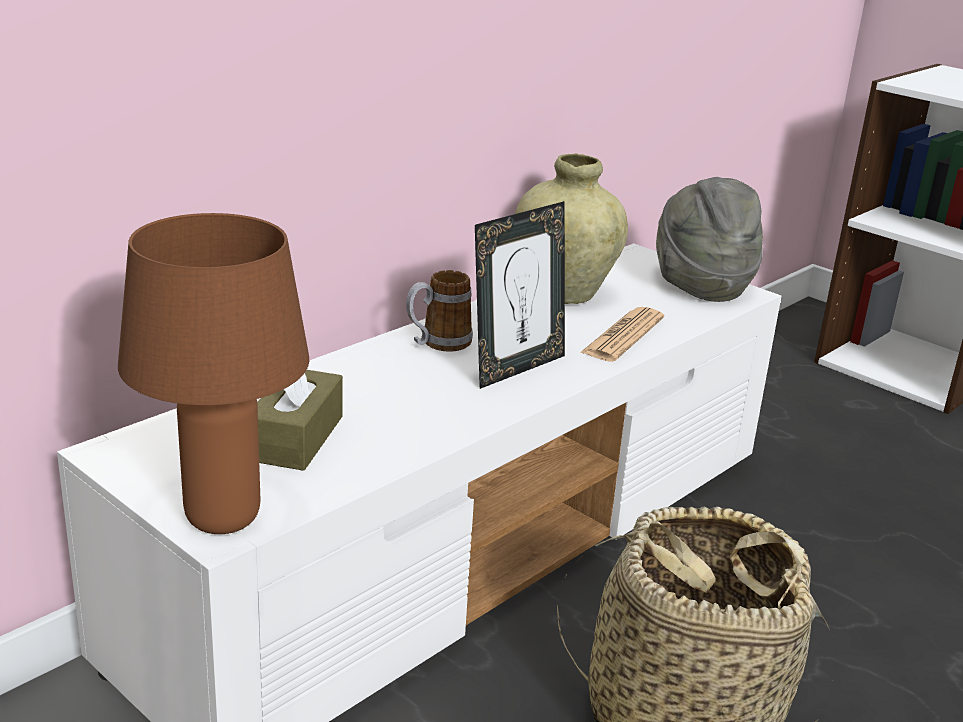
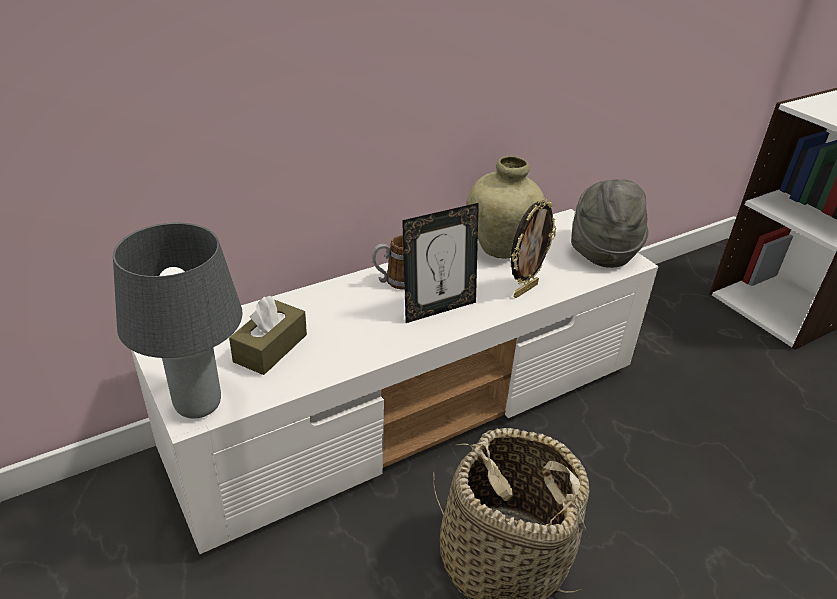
camera: 15 degrees right, 10 degrees up
(224, 517) = (199, 404): brown table lamp -> grey table lamp
(623, 336) = (524, 290): newspaper -> picture frame

